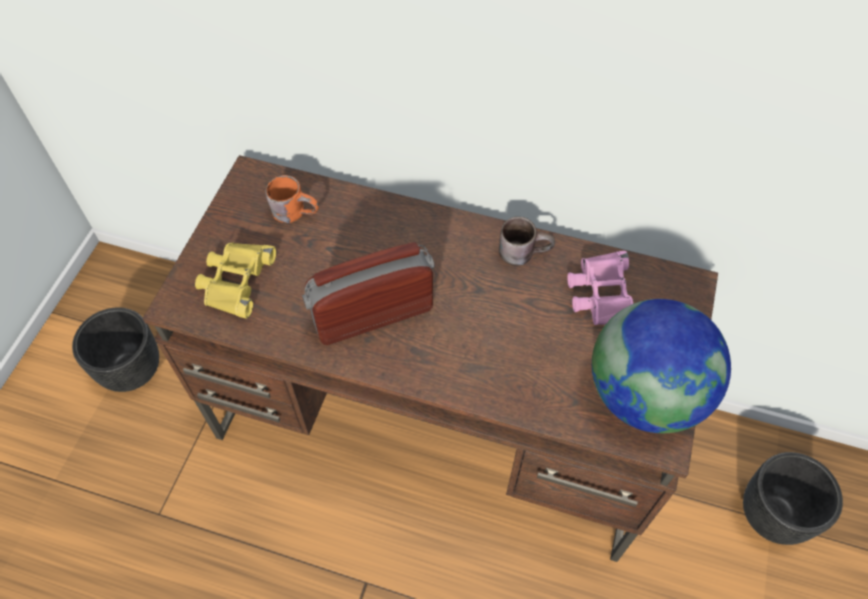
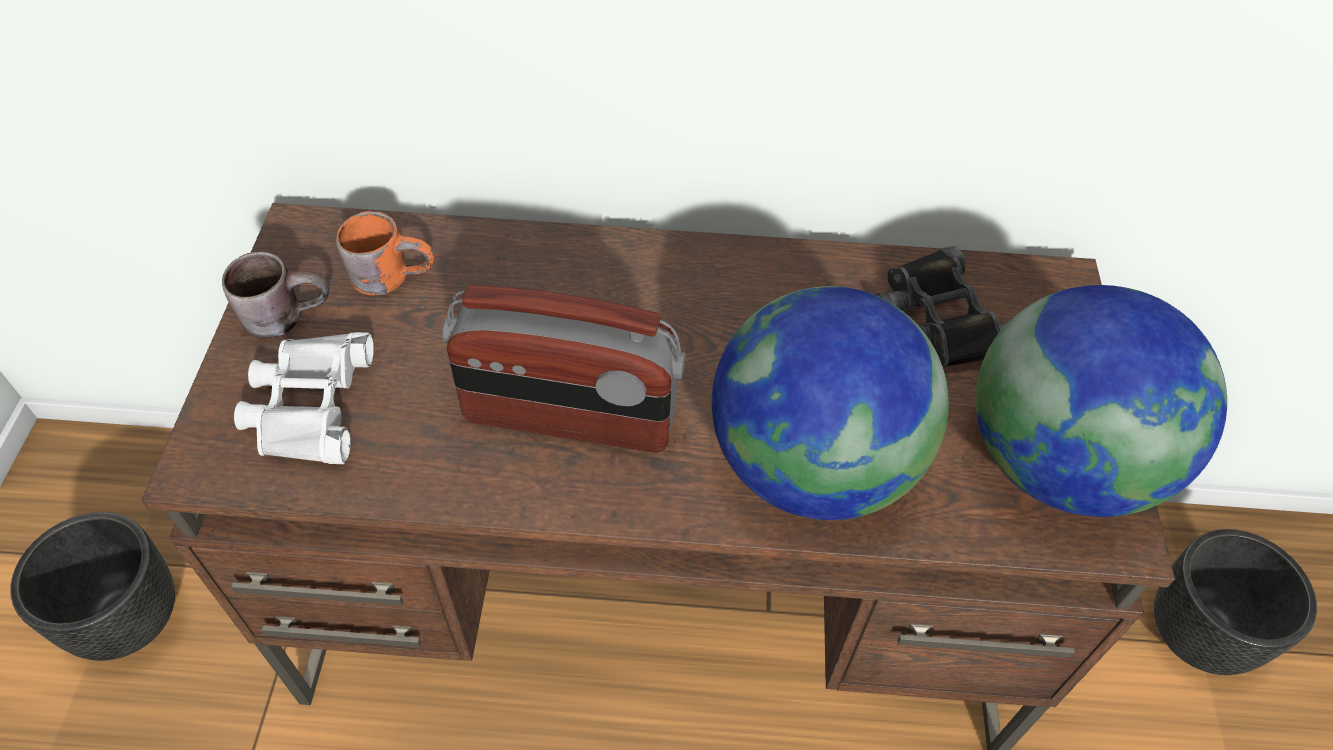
camera: 15 degrees left, 5 degrees down
(235, 281) = (308, 405): yellow binoculars -> white binoculars
(373, 314) = (569, 418): radio -> radio turned 135 degrees counterclockwise
(500, 368) = (812, 465): none -> globe
(523, 251) = (789, 276): brown mug -> brown mug (286, 313)
(602, 294) = (934, 320): pink binoculars -> black binoculars

